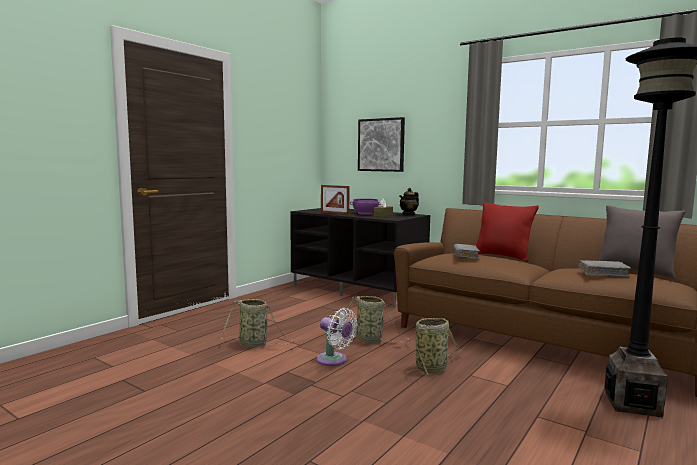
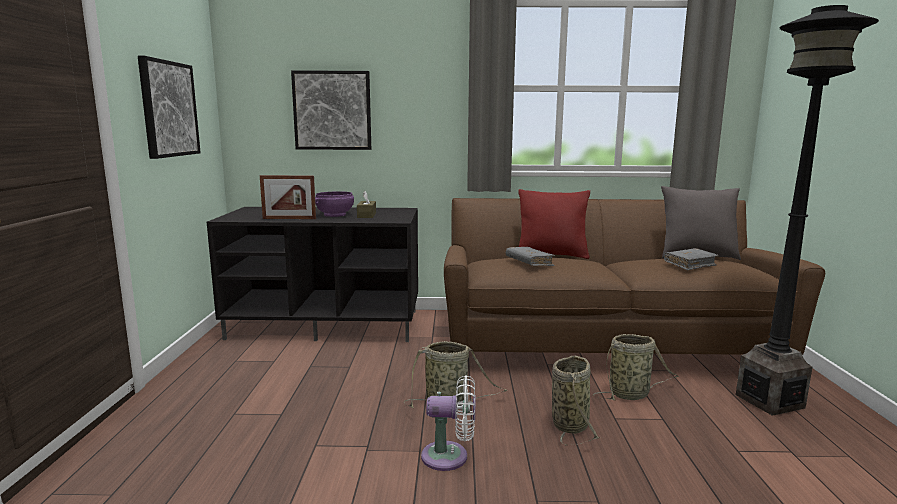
camera: 35 degrees left, 5 degrees up
(255, 344) = (298, 472): basket -> basket (631, 394)
(276, 144) = (168, 109): none -> picture
(409, 214) = (391, 209): teapot -> none

